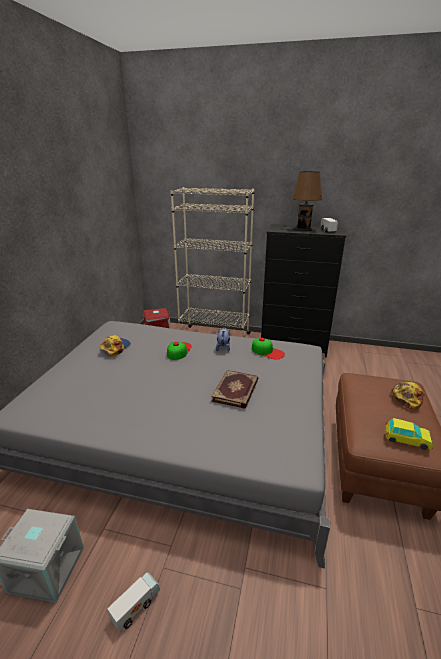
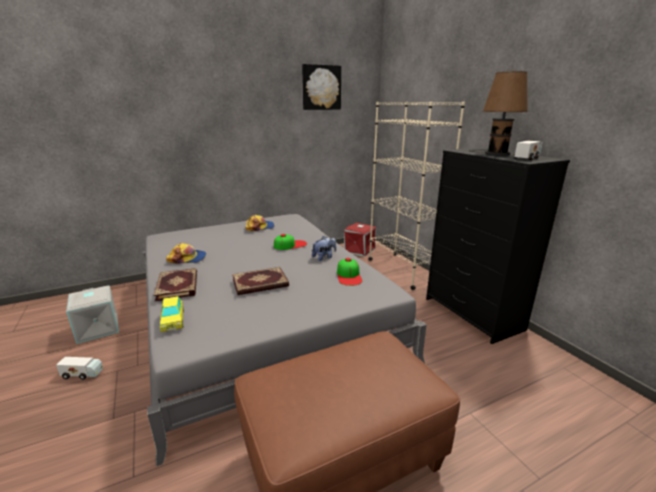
camera: 50 degrees right, 5 degrees down
(98, 176) = (321, 87): none -> picture
(183, 435) = (178, 286): none -> book
(407, 397) = (388, 387): cap -> cap (188, 258)
(407, 439) = (286, 408): toy car -> toy car (173, 321)

